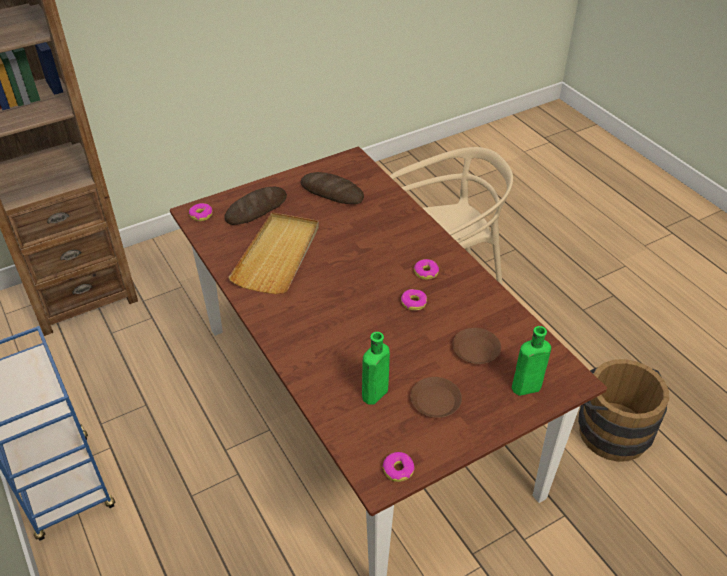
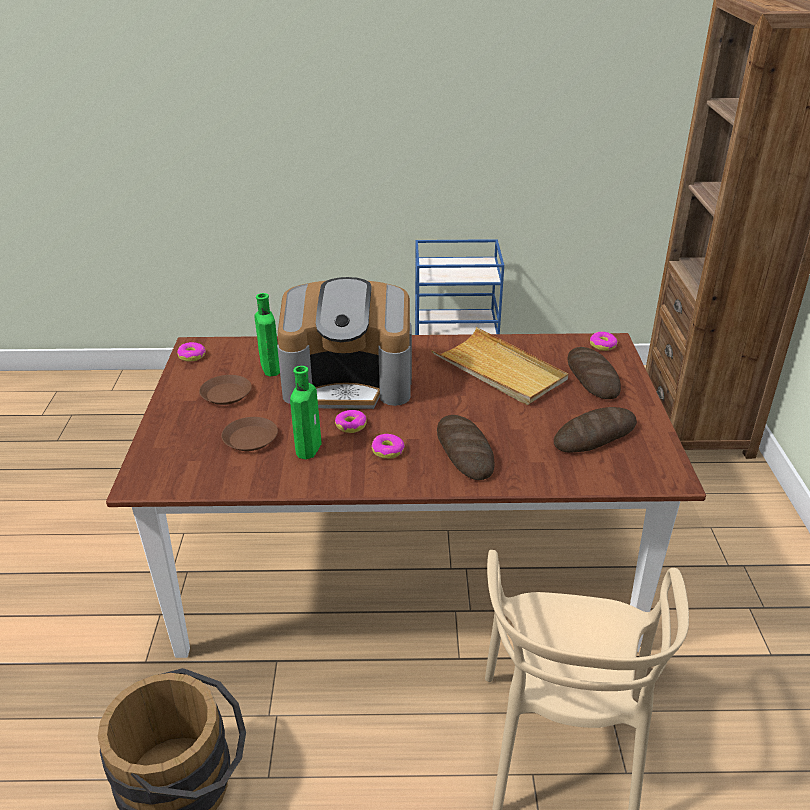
camera: 120 degrees right, 10 degrees down
(356, 331) = (349, 381): none -> coffee machine
(396, 239) = (464, 451): none -> bread
(524, 388) = (175, 446): green bottle -> green bottle (309, 447)

